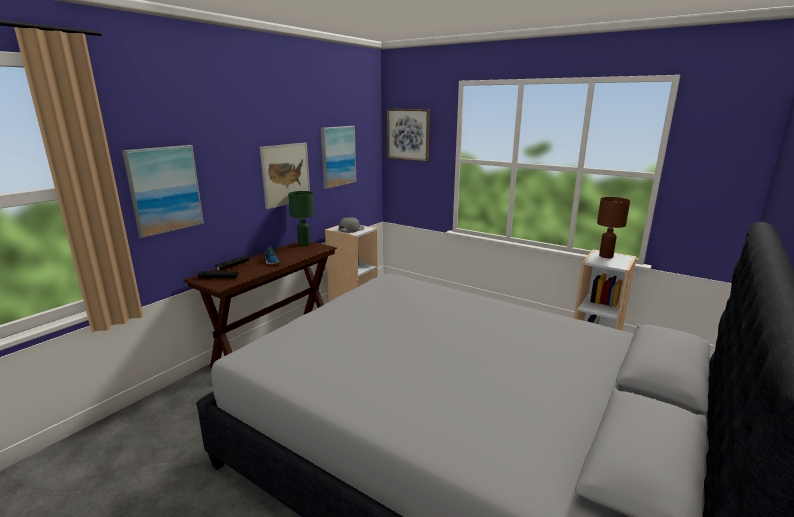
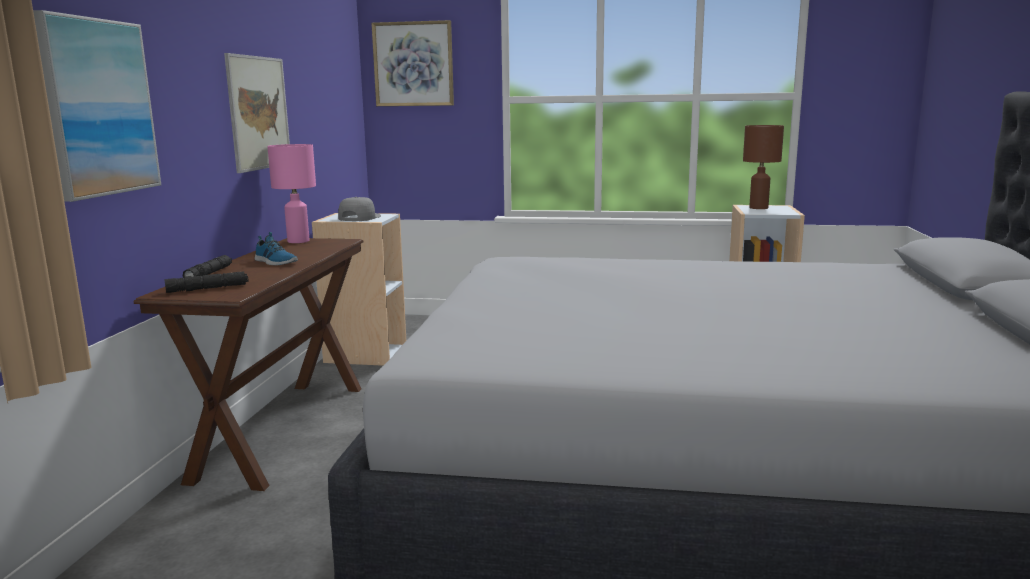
camera: 25 degrees left, 5 degrees down
(303, 244) = (297, 241): green table lamp -> pink table lamp
(338, 156) = (317, 93): picture -> none

